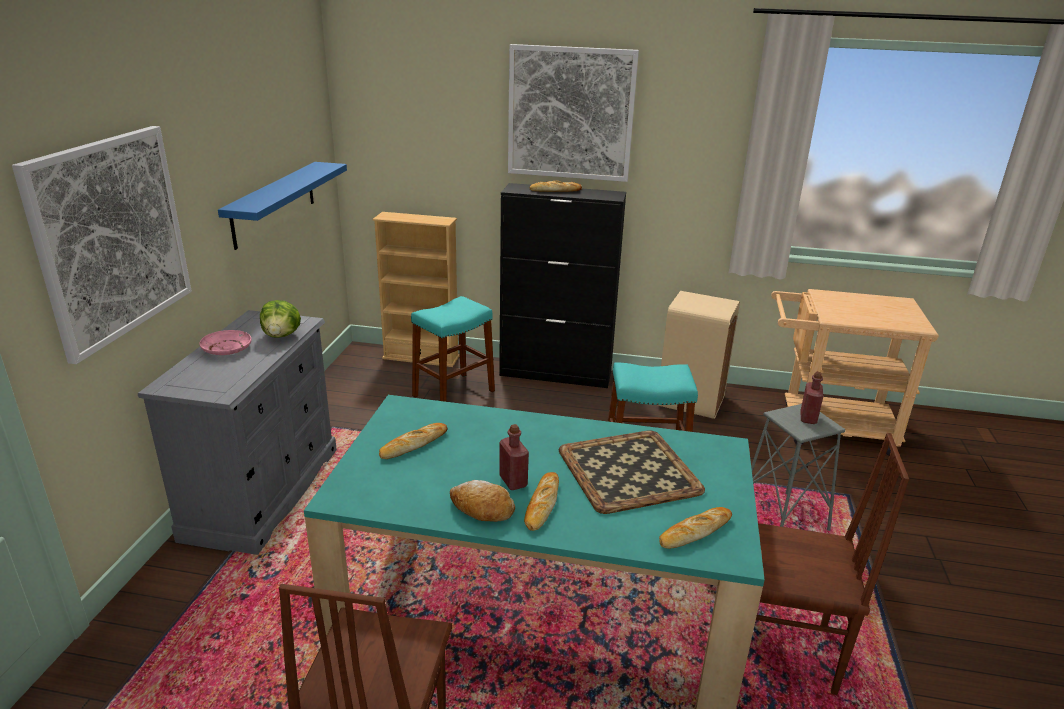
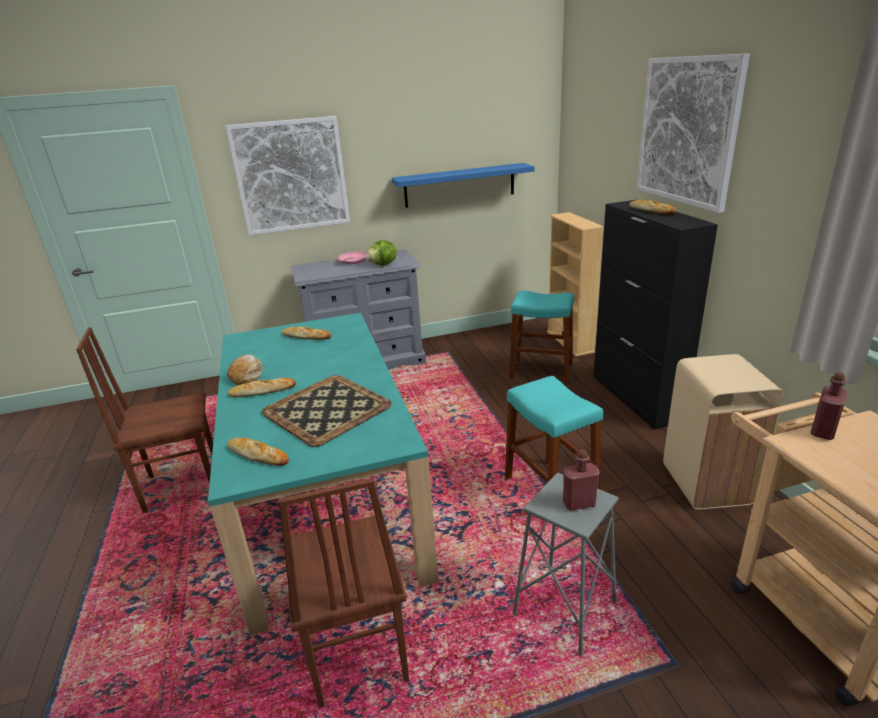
camera: 65 degrees right, 0 degrees up
(513, 481) = (284, 375): red bottle -> red bottle (823, 431)

